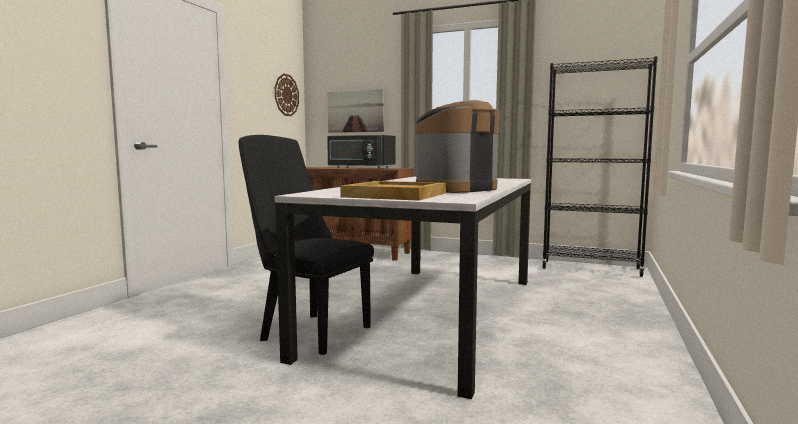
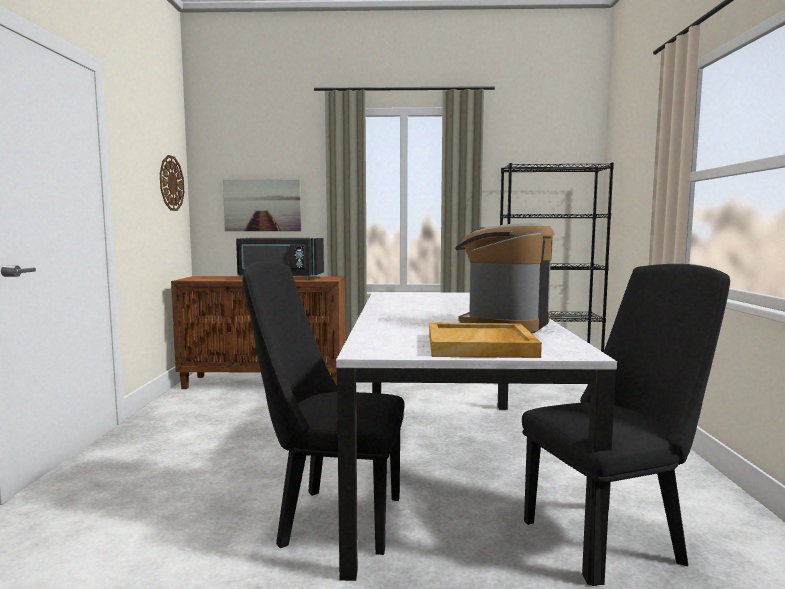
camera: 20 degrees left, 0 degrees up
(514, 374) = (611, 538): none -> black chair

